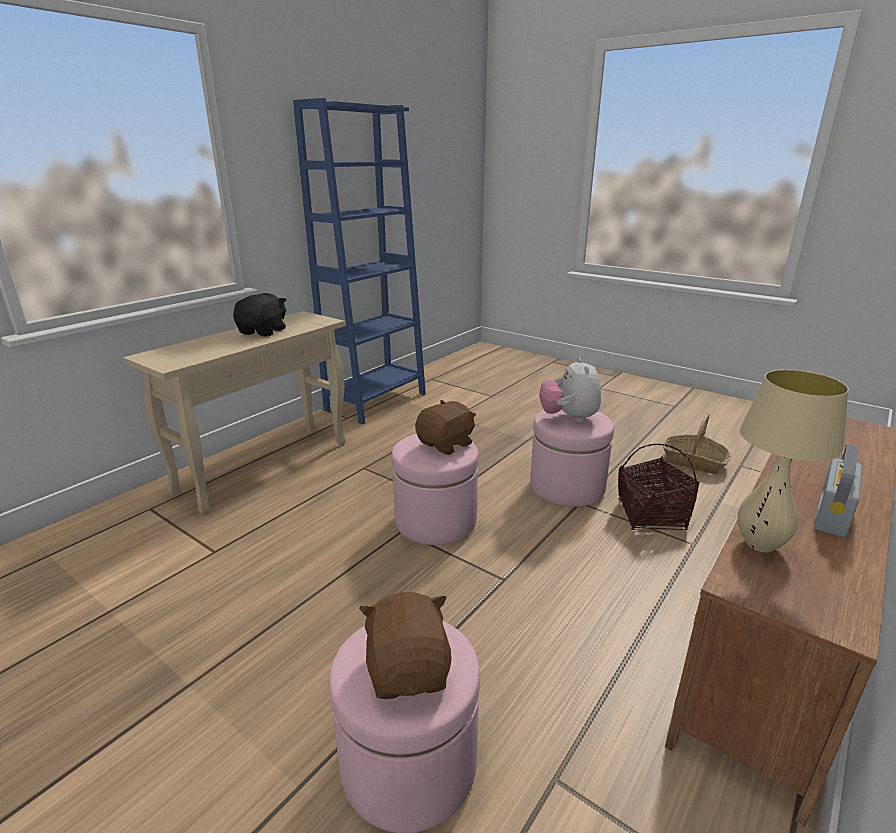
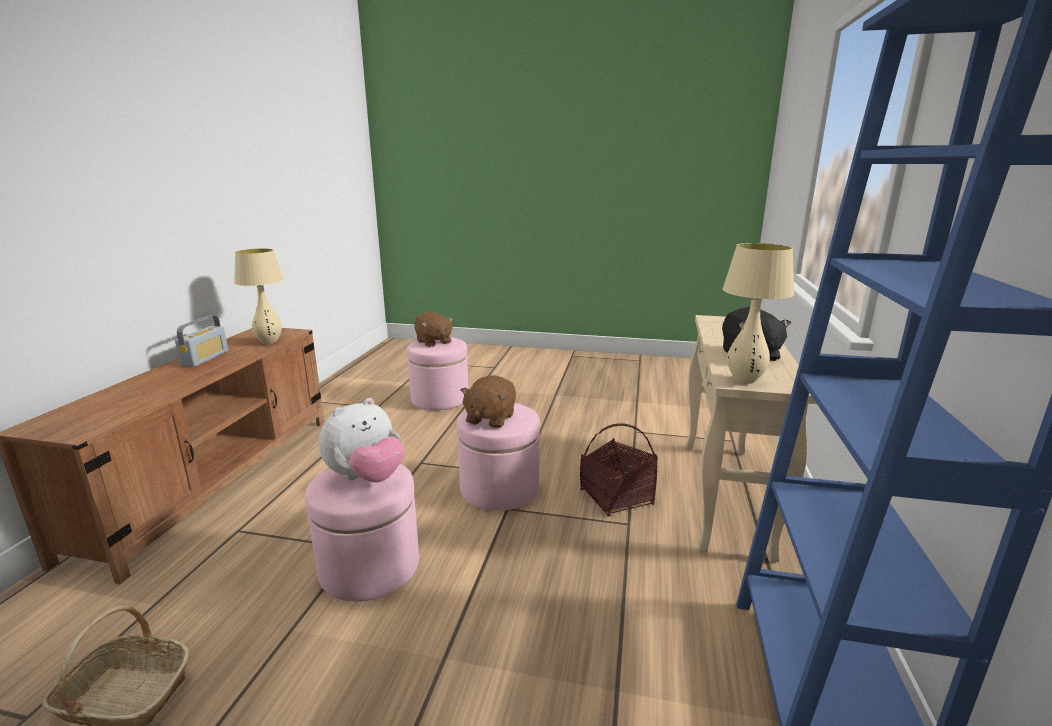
camera: 155 degrees right, 5 degrees down
(318, 320) = (744, 380): none -> beige table lamp
(569, 418) = (366, 478): plush toy -> plush toy turned 75 degrees clockwise
(650, 515) = (269, 554): basket -> basket (616, 497)

